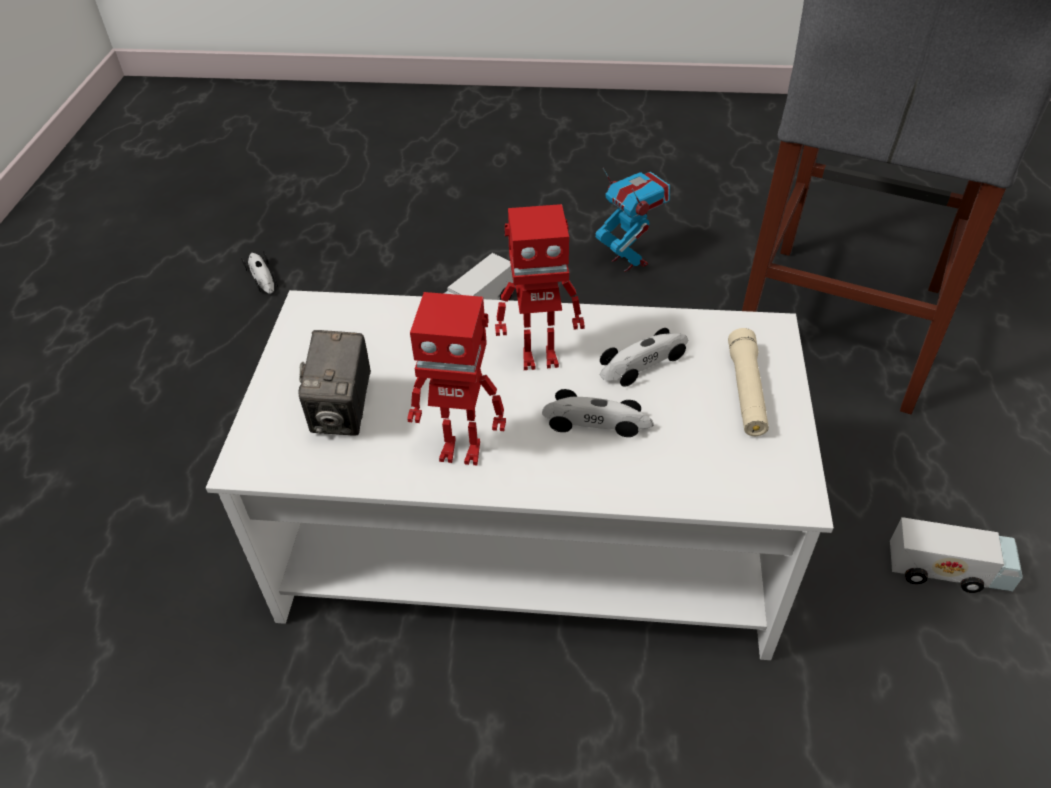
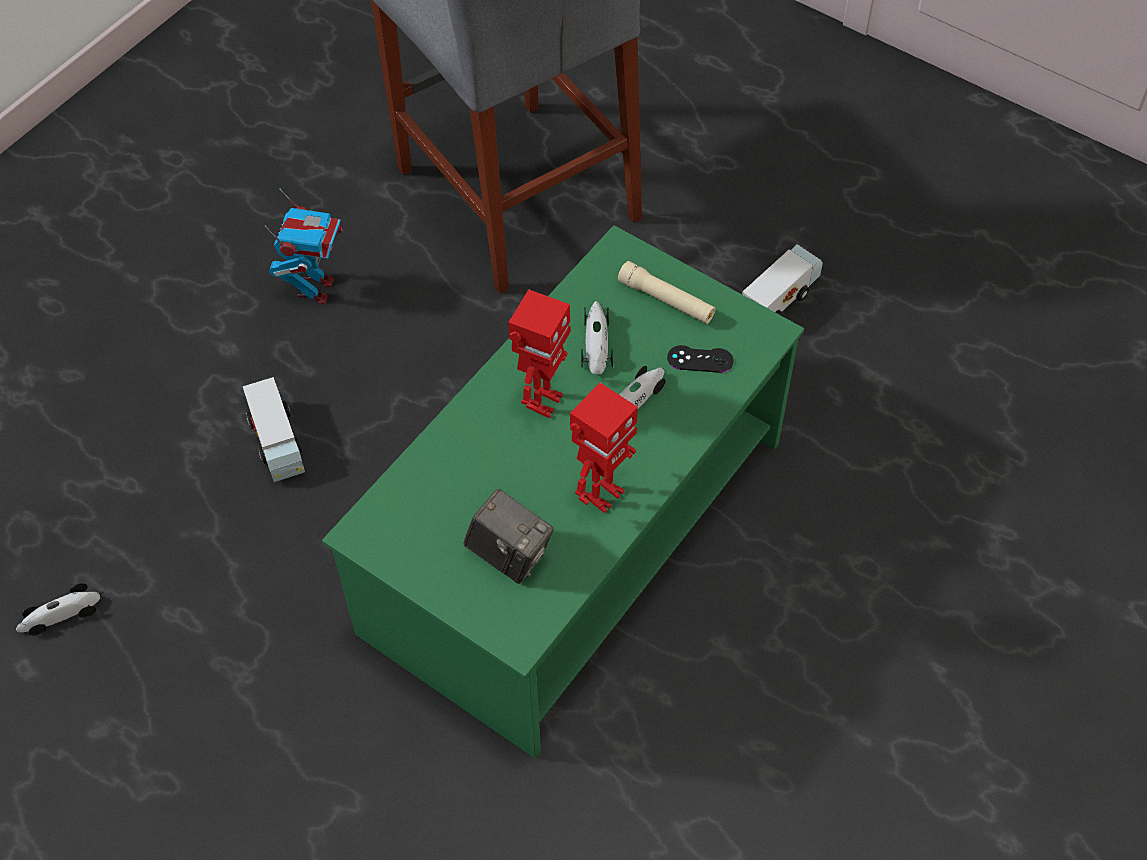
camera: 60 degrees left, 10 degrees up
(262, 277) = (59, 615): toy car -> toy car turned 150 degrees clockwise
(532, 535) = (576, 533): white coffee table -> green coffee table
(629, 261) = (315, 289): toy robot -> toy robot turned 105 degrees clockwise
(698, 452) = (700, 359): none -> black game controller

